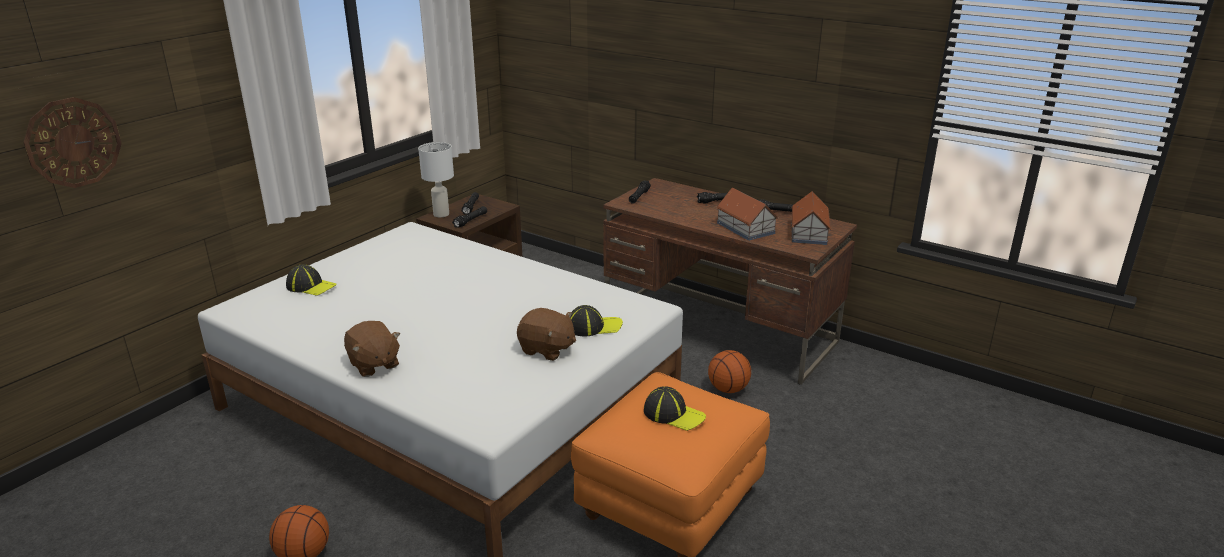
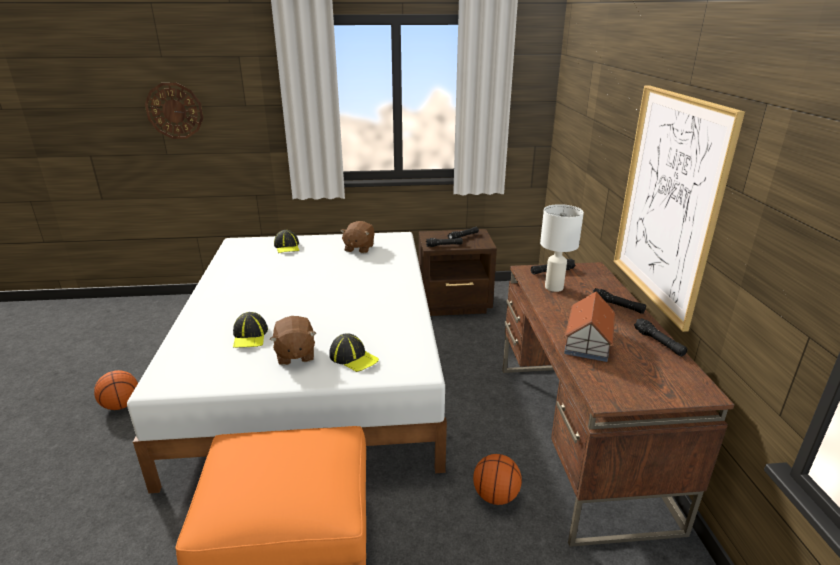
camera: 50 degrees right, 0 degrees up
(373, 364) = (212, 306): brown plush toy -> brown plush toy (358, 248)
(440, 214) = (436, 234): white table lamp -> white table lamp (553, 287)
(674, 414) = (279, 468): cap -> cap (250, 336)
(735, 104) = (668, 202): none -> picture
(808, 233) = (646, 381): toy house -> none

